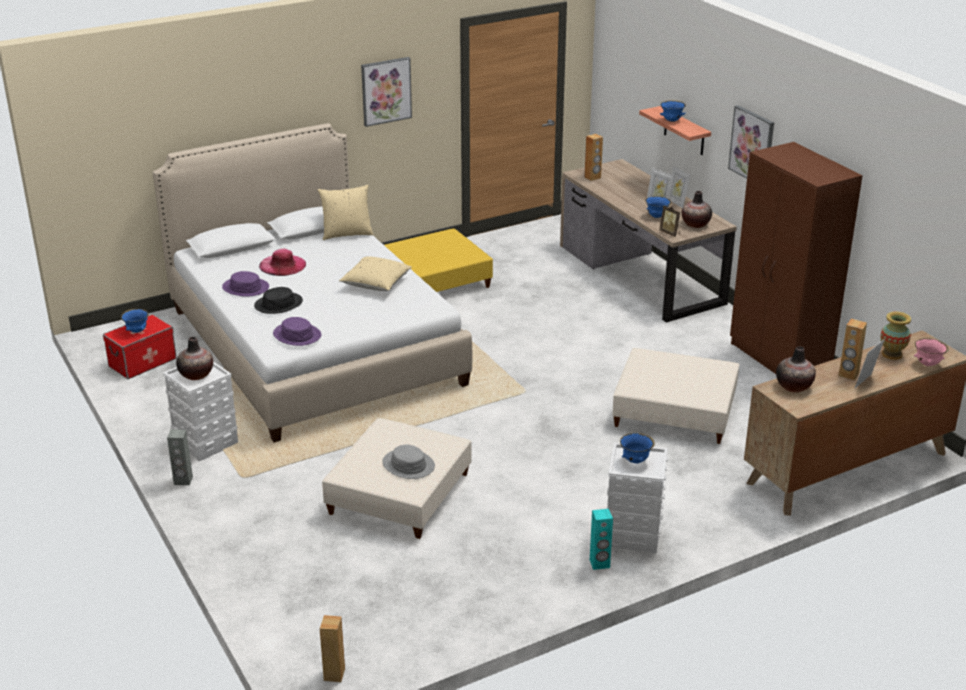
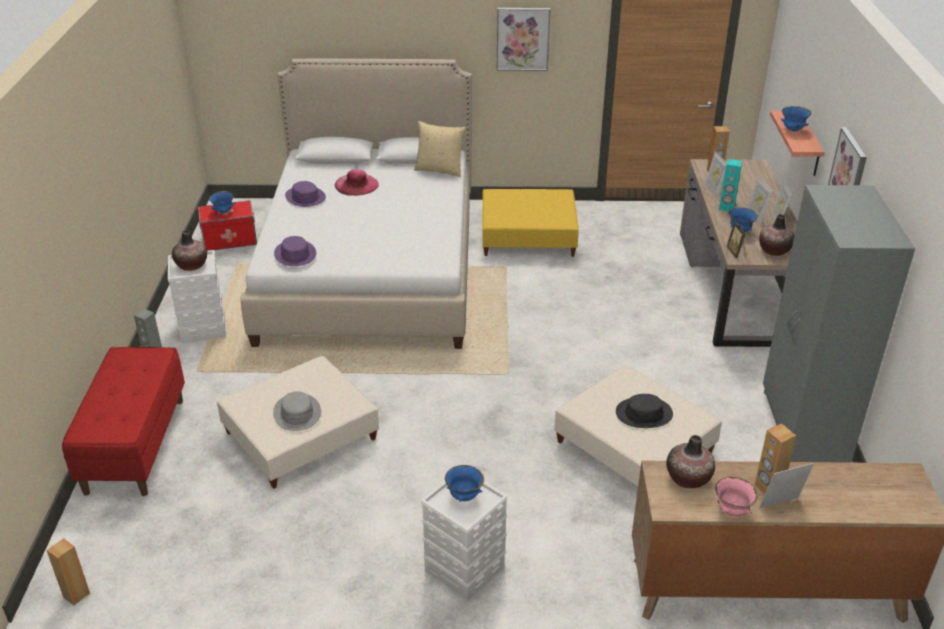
camera: 30 degrees right, 5 degrees up
(252, 553) = (135, 445): none -> red bench
(278, 304) = (313, 220): black hat -> black hat (644, 413)
(376, 284) = (413, 225): beige pillow -> none
(599, 564) = (402, 588): turquoise speaker -> turquoise speaker (726, 208)
(606, 192) = (713, 191): none -> picture frame
(779, 359) = (803, 428): brown wardrobe -> grey wardrobe
(892, 354) = (849, 481): vase -> none
(927, 364) = (884, 511): pink bowl -> pink bowl (731, 511)

